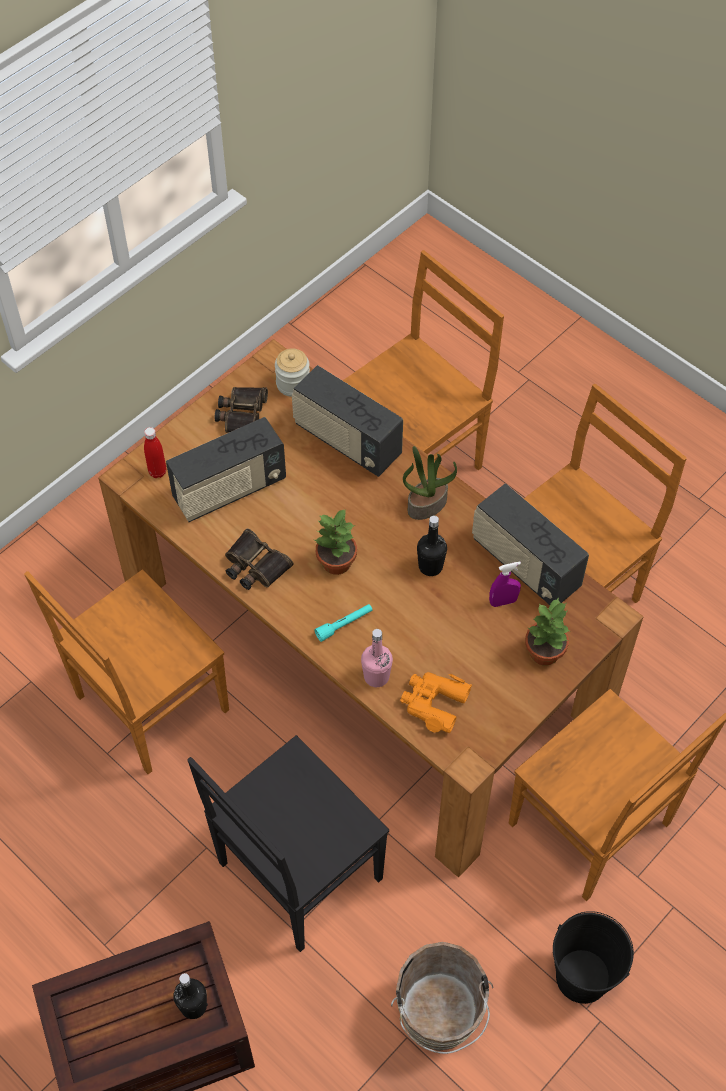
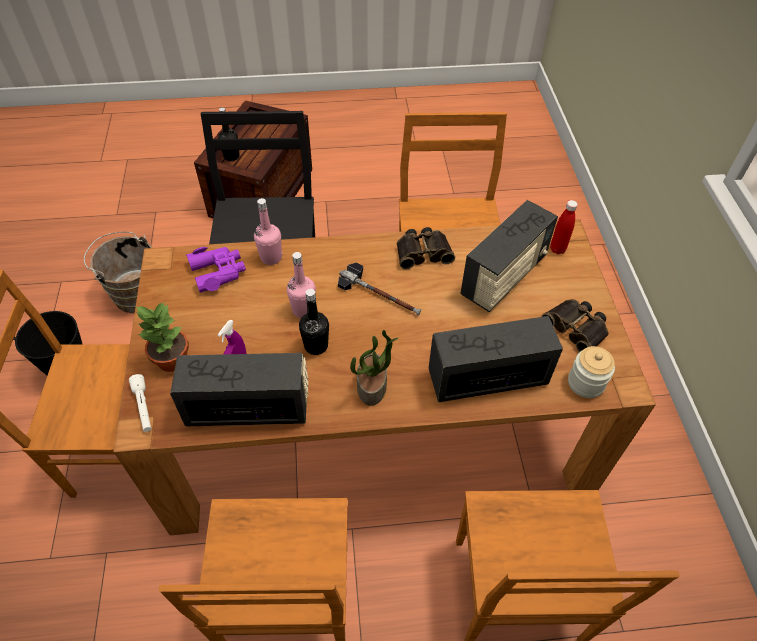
camera: 130 degrees right, 5 degrees down
(229, 490) = (504, 277): radio -> radio turned 150 degrees counterclockwise
(335, 562) = (380, 294): potted plant -> hammer
(344, 624) = (326, 267): turquoise flashlight -> none
(406, 603) = (303, 310): none -> pink bottle
(433, 703) = (218, 272): orange binoculars -> purple binoculars
(597, 631) = (143, 407): none -> white flashlight

